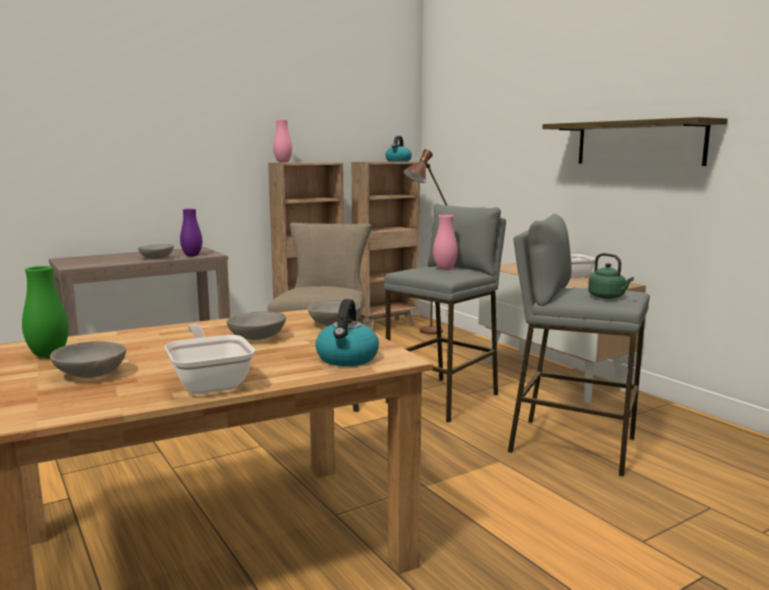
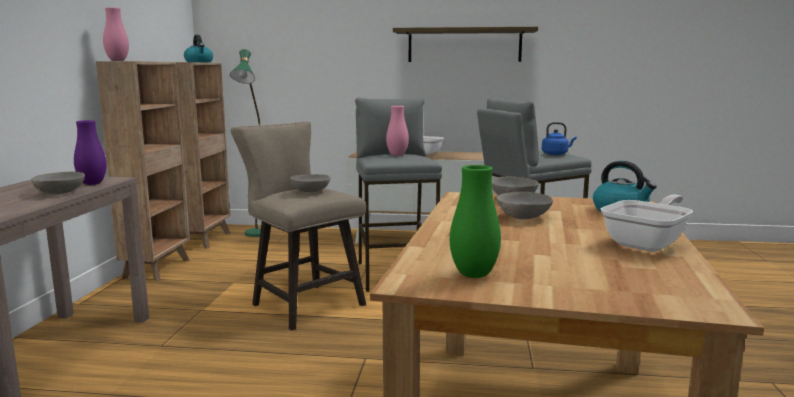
camera: 50 degrees left, 0 degrees up
(91, 374) = (576, 269): grey bowl -> grey bowl (310, 191)
(210, 383) = (648, 243): frying pan -> frying pan turned 120 degrees clockwise
(425, 333) = (255, 236): brown floor lamp -> green floor lamp
(608, 297) = (556, 154): green kettle -> blue kettle

